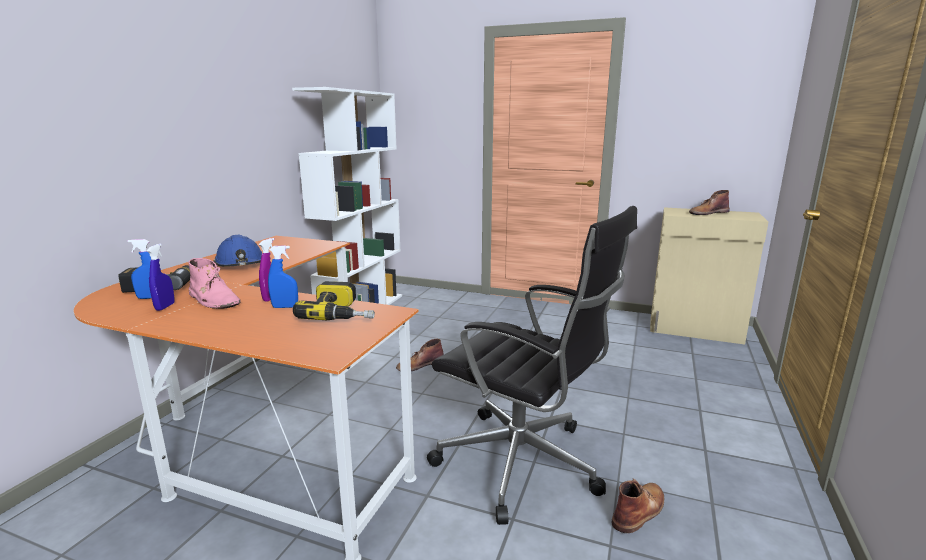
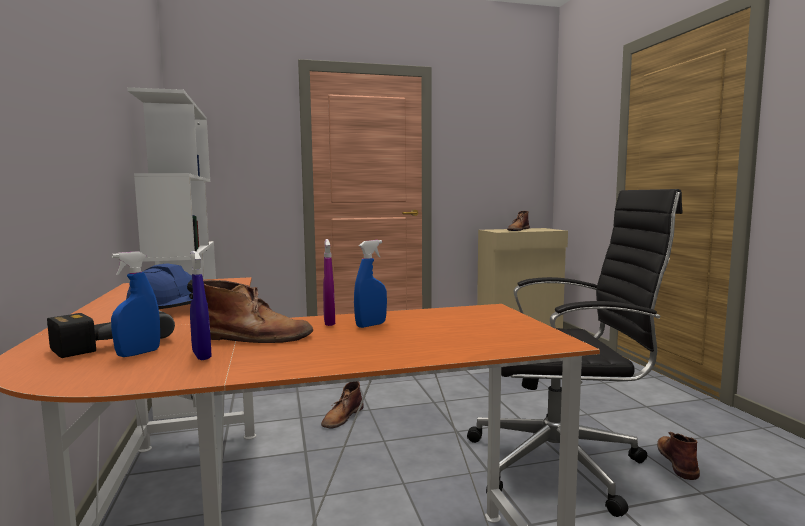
camera: 35 degrees left, 10 degrees down
(214, 300) = (254, 337): pink boot -> brown boot
(343, 313) = (449, 317): power drill -> none

